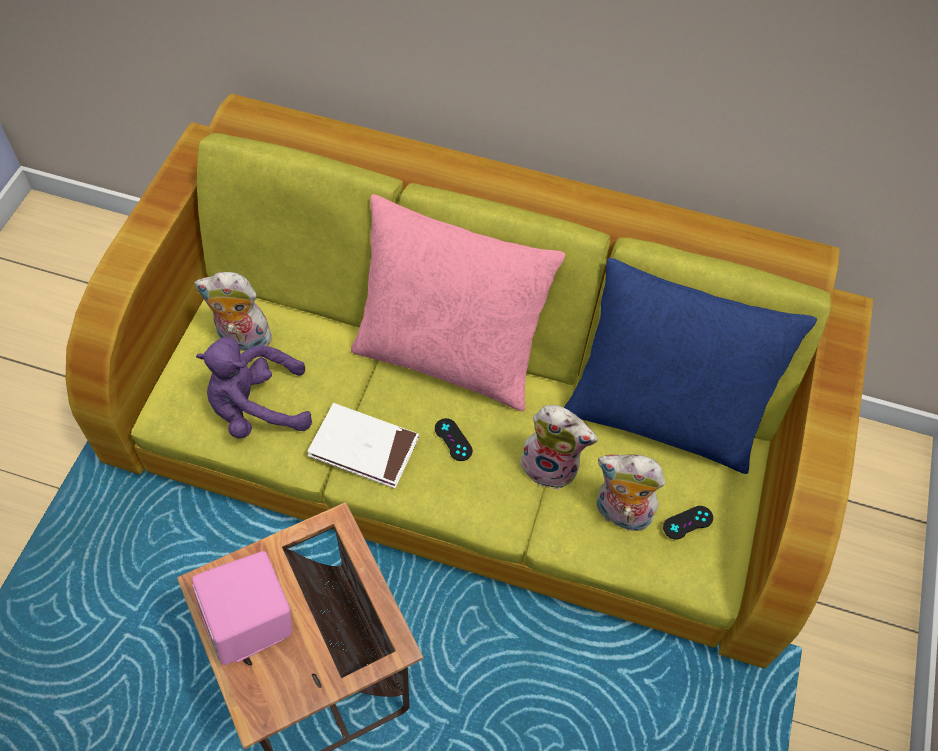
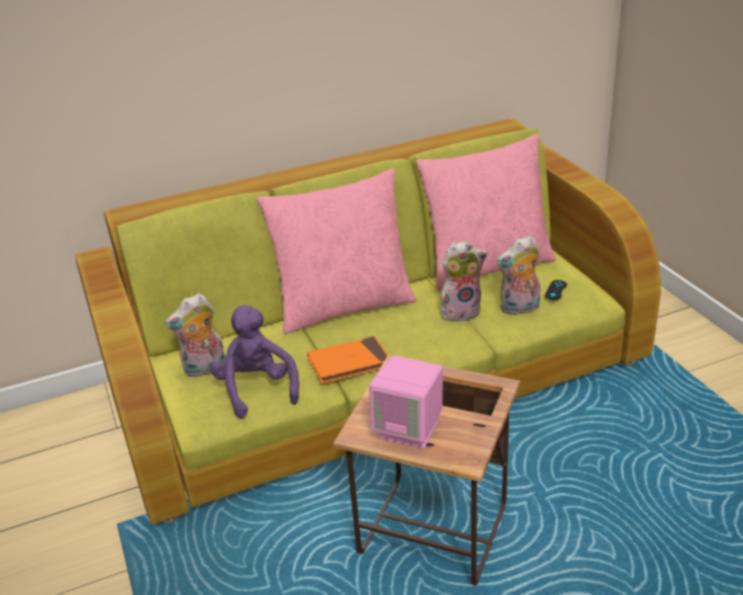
camera: 35 degrees left, 25 degrees down
(256, 408) = (257, 389): purple plush toy -> purple plush toy turned 120 degrees clockwise
(364, 448) = (349, 363): white book -> orange book
(453, 439) = (394, 333): black game controller -> none
(661, 416) = (487, 265): blue pillow -> pink pillow

